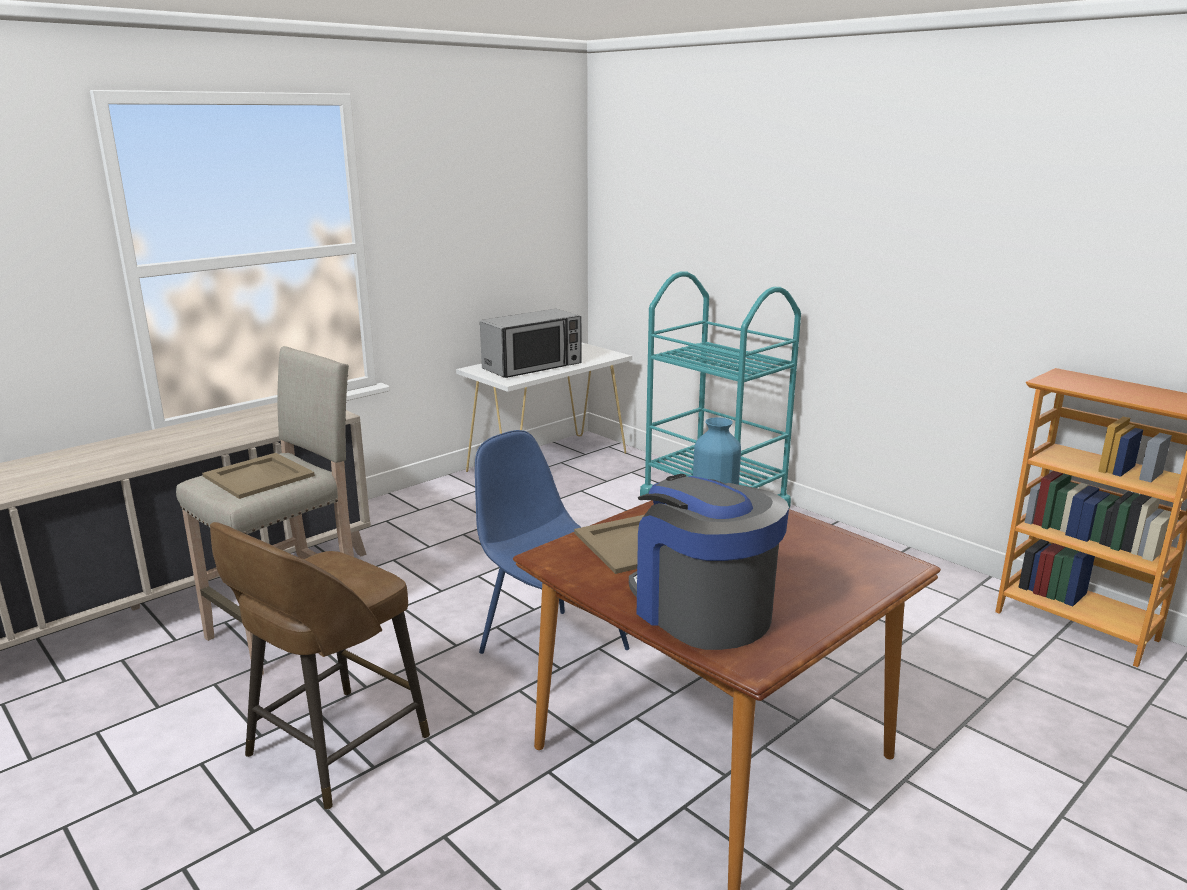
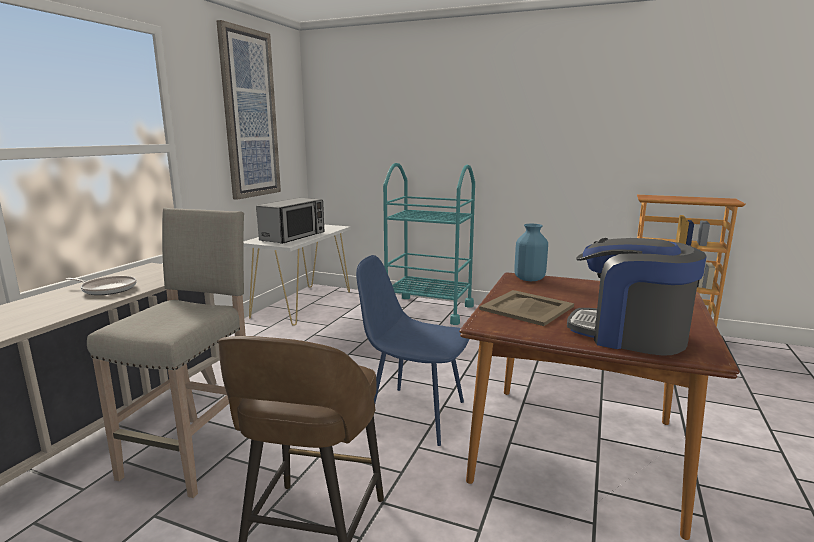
camera: 25 degrees left, 5 degrees down
(236, 428) = (107, 289): none -> frying pan
(259, 476) = (171, 316): beige tray -> none
(485, 191) = (249, 115): none -> picture

